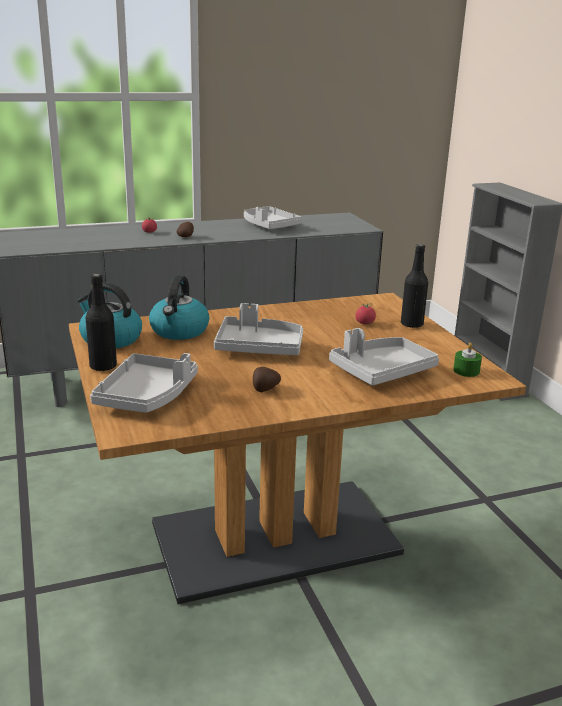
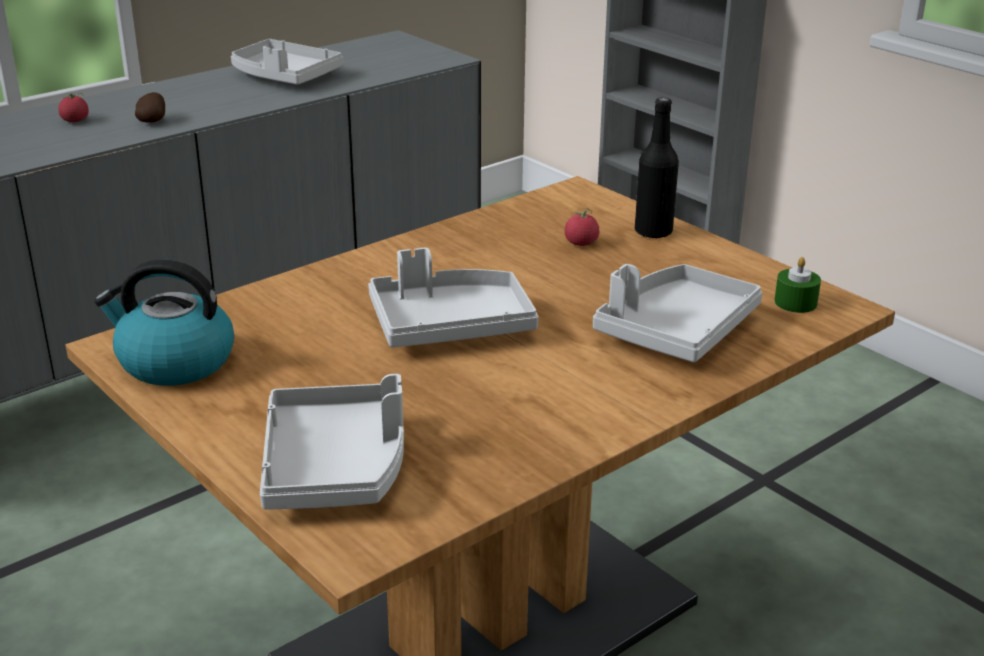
camera: 20 degrees left, 5 degrees up
(103, 366) = (207, 423): black bottle -> none
(179, 331) = (288, 320): kettle -> none
(264, 389) = (523, 406): potato -> none

